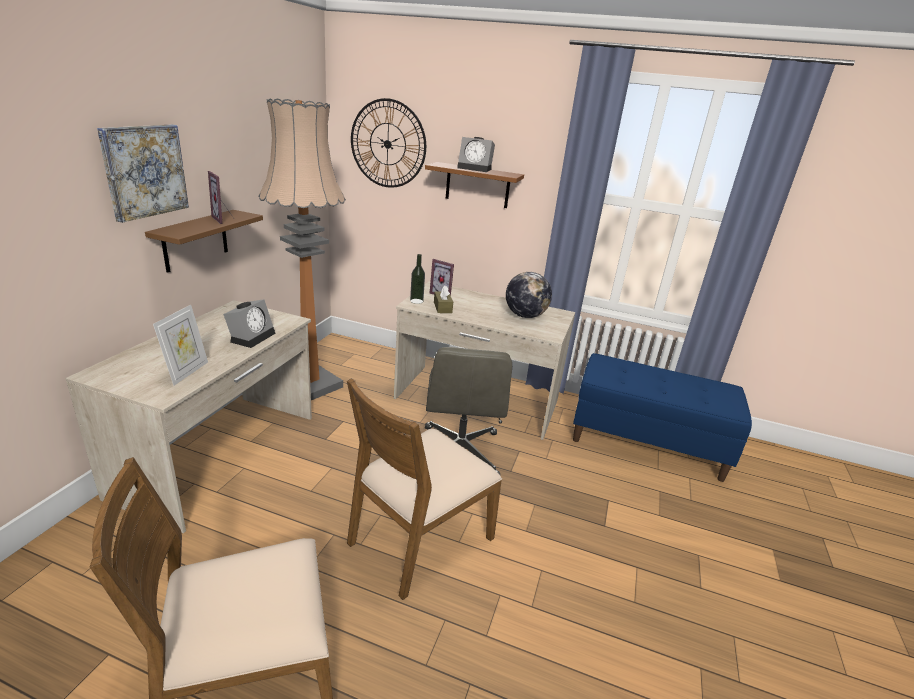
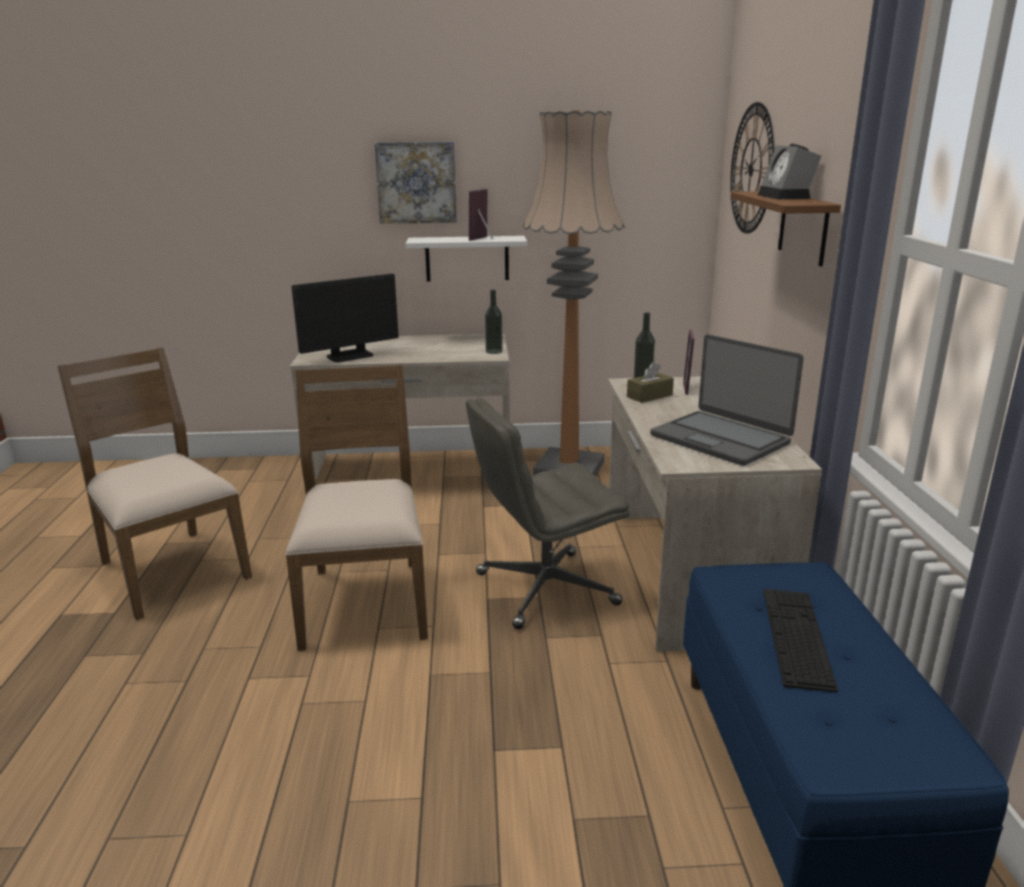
camera: 70 degrees right, 5 degrees down
(187, 372) = (350, 356): picture frame -> monitor
(195, 240) = (467, 258): brown shelf -> white shelf
(252, 336) = (437, 354): alarm clock -> none
(280, 317) = (494, 351): none -> bottle
(419, 539) = (365, 602): brown chair -> brown chair turned 60 degrees clockwise
(525, 316) = (721, 439): globe -> laptop
(652, 383) = (796, 636): none -> keyboard

